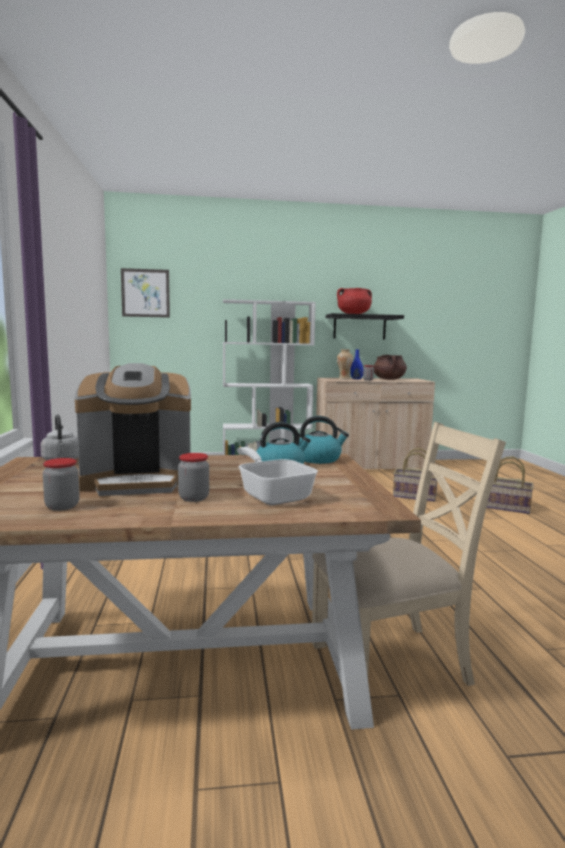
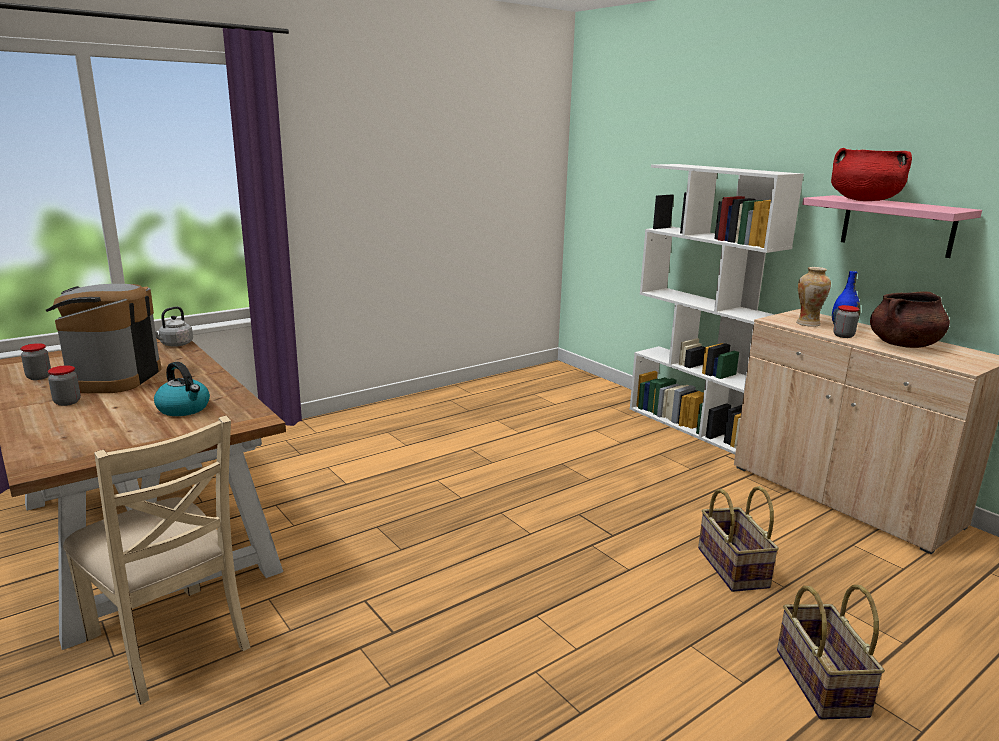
camera: 60 degrees right, 10 degrees up
(138, 482) = (112, 378): coffee machine -> coffee machine turned 45 degrees clockwise
(145, 293) = (600, 149): picture -> none
(272, 495) = (83, 422): frying pan -> none
(319, 459) = (241, 415): kettle -> none
(359, 327) = (897, 226): black shelf -> pink shelf

